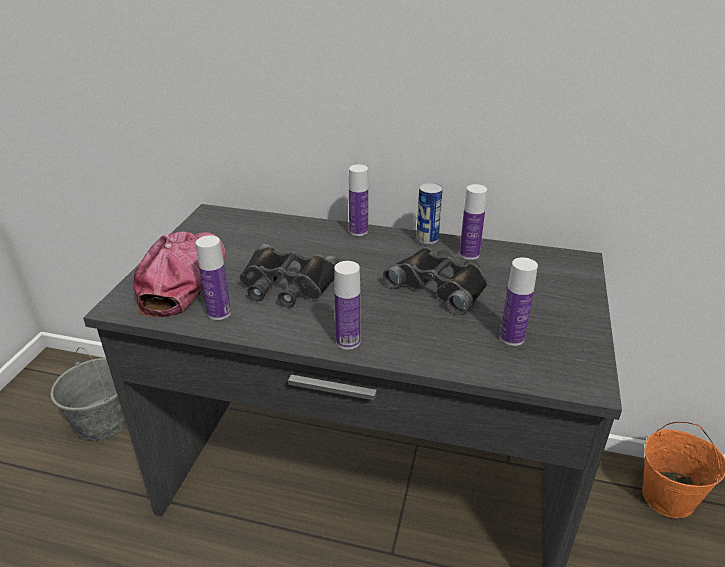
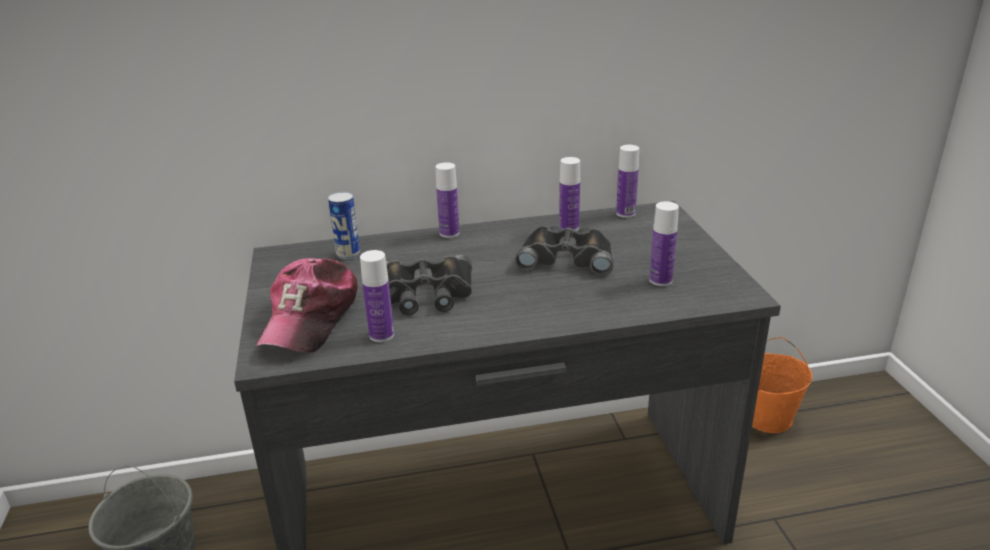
camera: 25 degrees left, 5 degrees down
(183, 279) = (311, 318): cap -> cap turned 150 degrees counterclockwise
(348, 341) = (528, 322): bottle -> bottle (625, 213)
(427, 240) = (521, 225): can -> can (348, 254)

